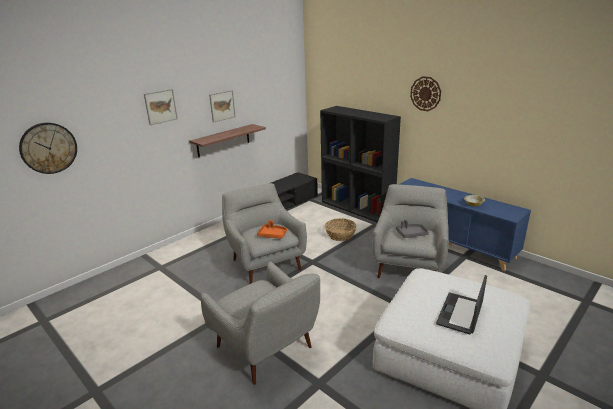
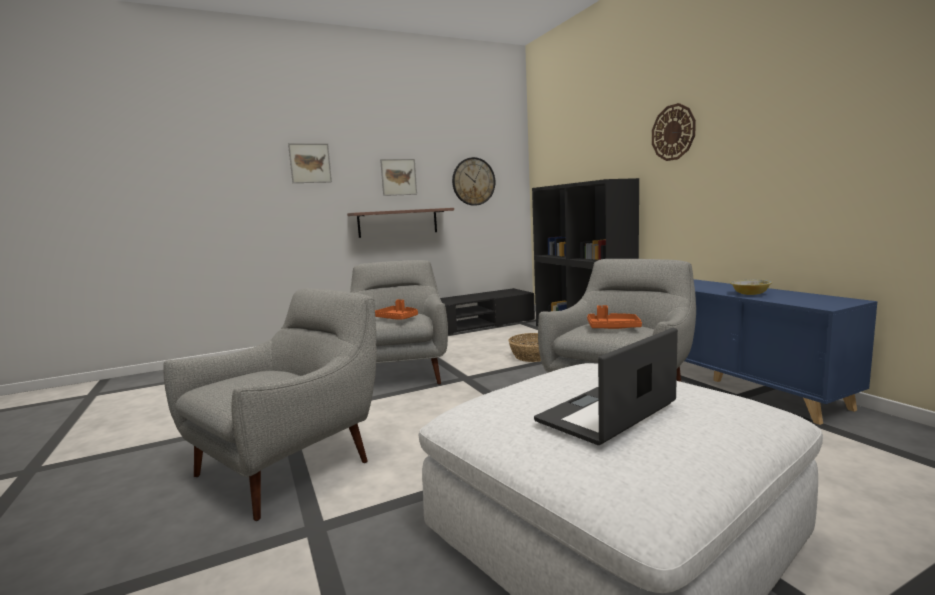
camera: 20 degrees right, 15 degrees down
(48, 148) = (156, 187): wall clock -> wall clock (473, 181)
(266, 349) = (290, 465): grey armchair -> grey armchair turned 120 degrees counterclockwise
(411, 234) = (612, 328): grey tray -> orange tray

